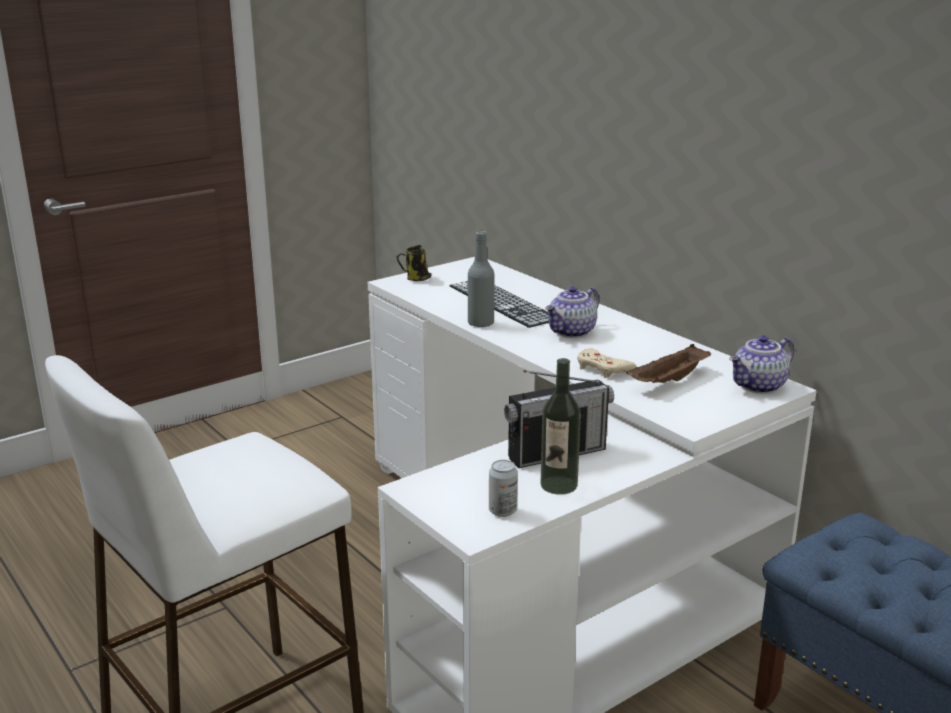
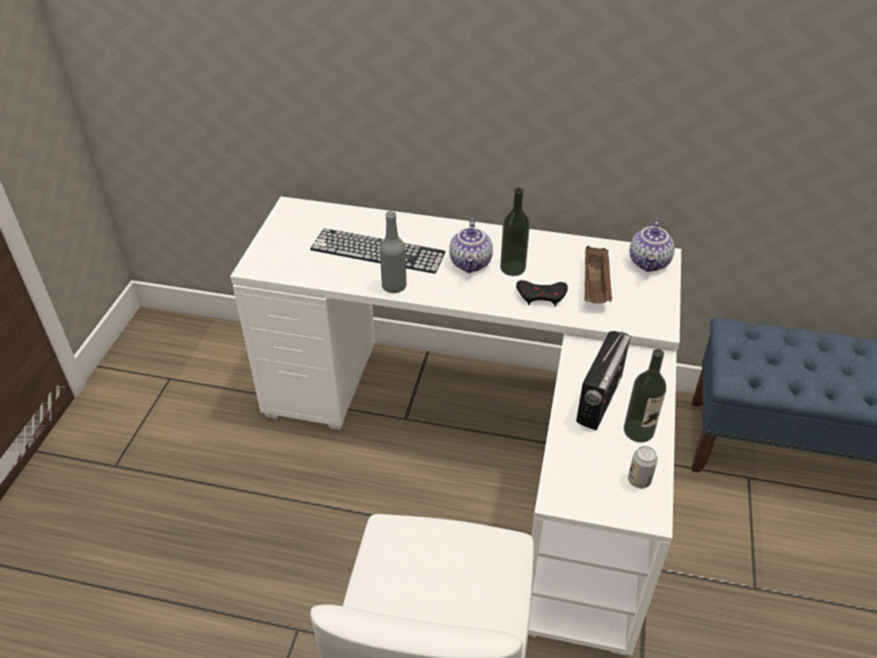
camera: 40 degrees left, 20 degrees up
(416, 279) = (270, 253): mug -> none
(603, 369) = (541, 296): beige game controller -> black game controller
(606, 346) = (512, 268): none -> bottle

